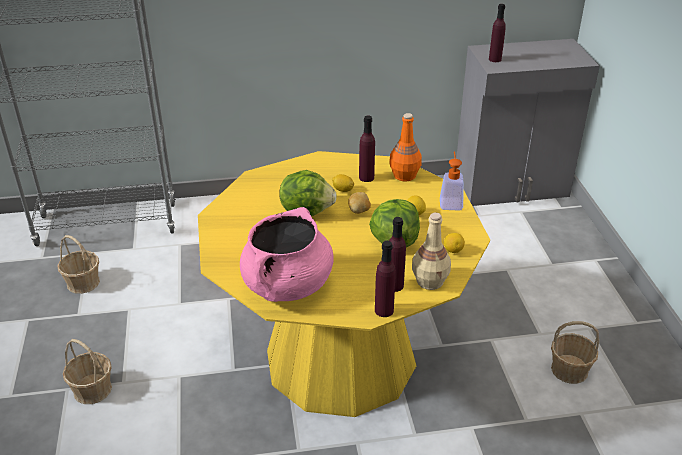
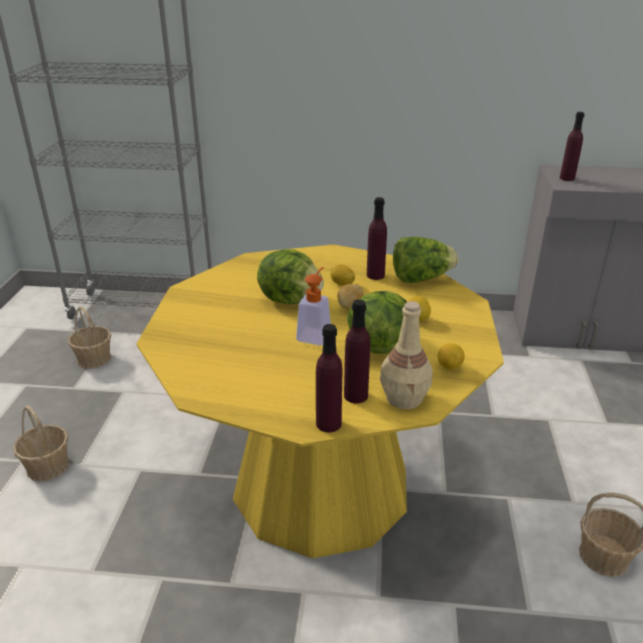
camera: 15 degrees right, 5 degrees down
(287, 286) = (224, 374): pink cooking pot -> none
(404, 175) = (421, 278): orange bottle -> lettuce
(450, 201) = (467, 312): soap dispenser -> soap dispenser (316, 333)

